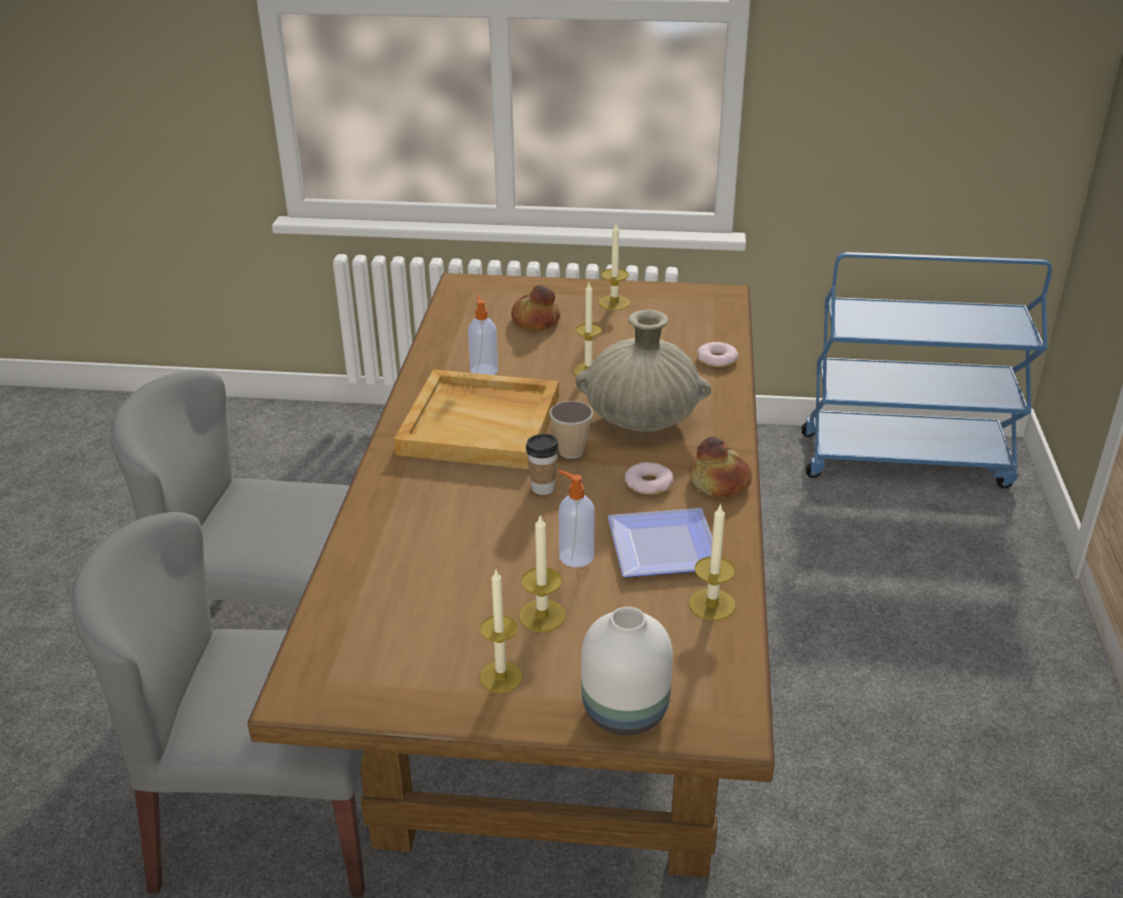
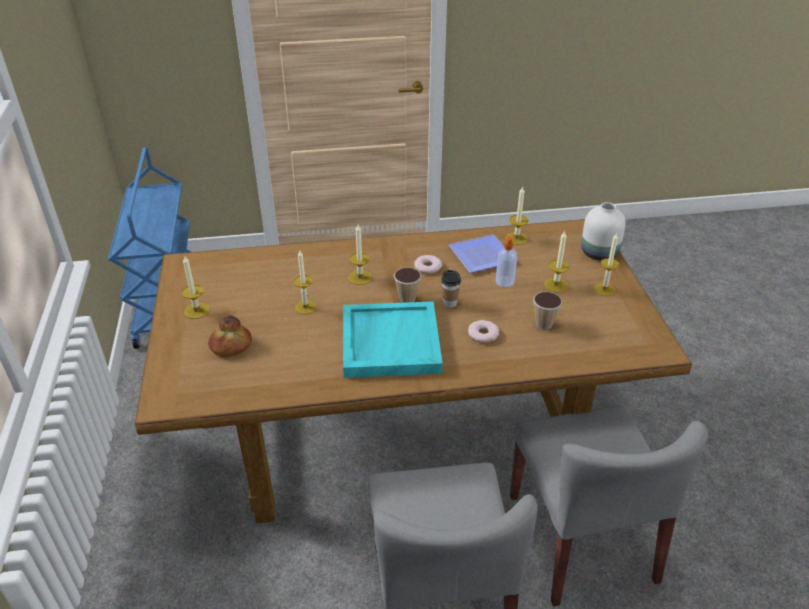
camera: 105 degrees left, 5 degrees up
(444, 572) = (544, 324): none -> cup
(482, 424) = (389, 342): beige tray -> turquoise tray
(484, 370) = (316, 356): soap dispenser -> none
(642, 418) = (360, 277): beige vase -> candle
(717, 359) = (278, 257): donut -> donut (483, 334)
(720, 481) = (415, 244): bread -> none

